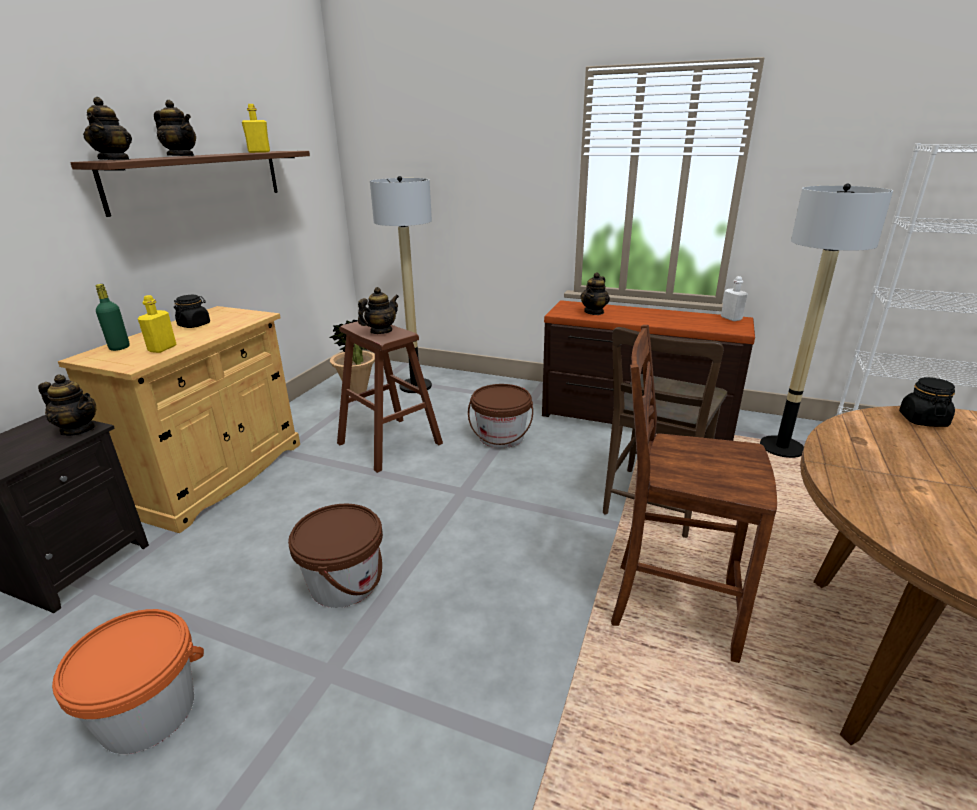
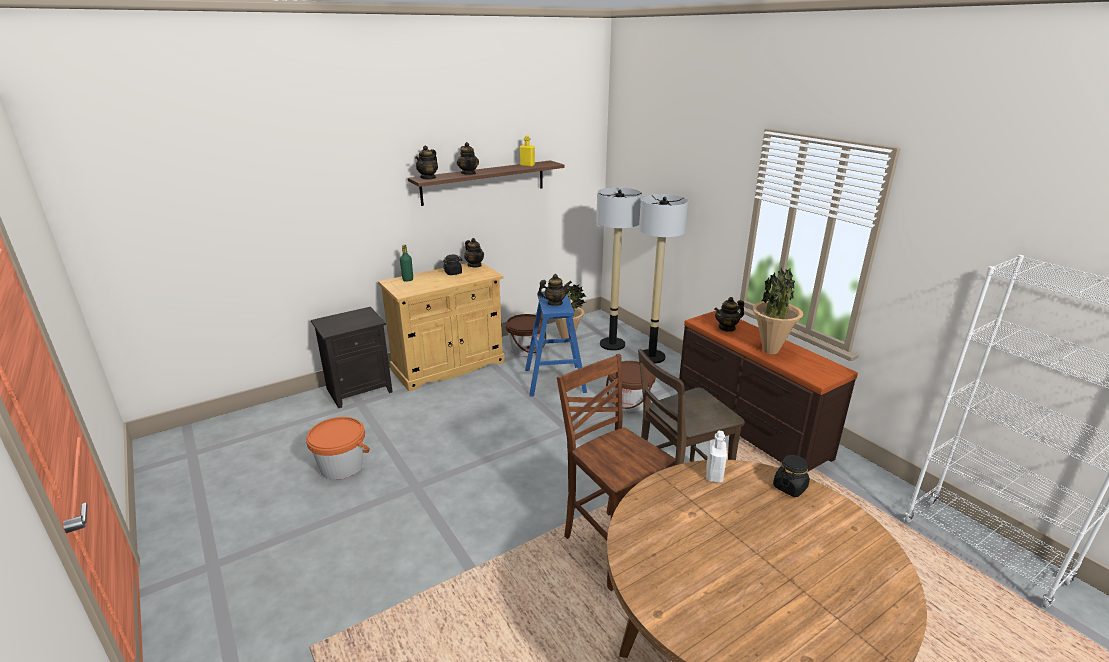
camera: 35 degrees right, 0 degrees up
(79, 429) = (371, 320): teapot -> teapot (474, 265)
(162, 348) = (424, 286): yellow bottle -> none
(344, 583) = (457, 450): brown bucket -> brown bucket (526, 349)
(389, 443) = (555, 380): brown stool -> blue stool
(662, 320) = (770, 351): none -> potted plant
(731, 318) = (834, 367): white bottle -> white bottle (714, 475)
(781, 448) = (847, 497): floor lamp -> floor lamp (651, 357)

